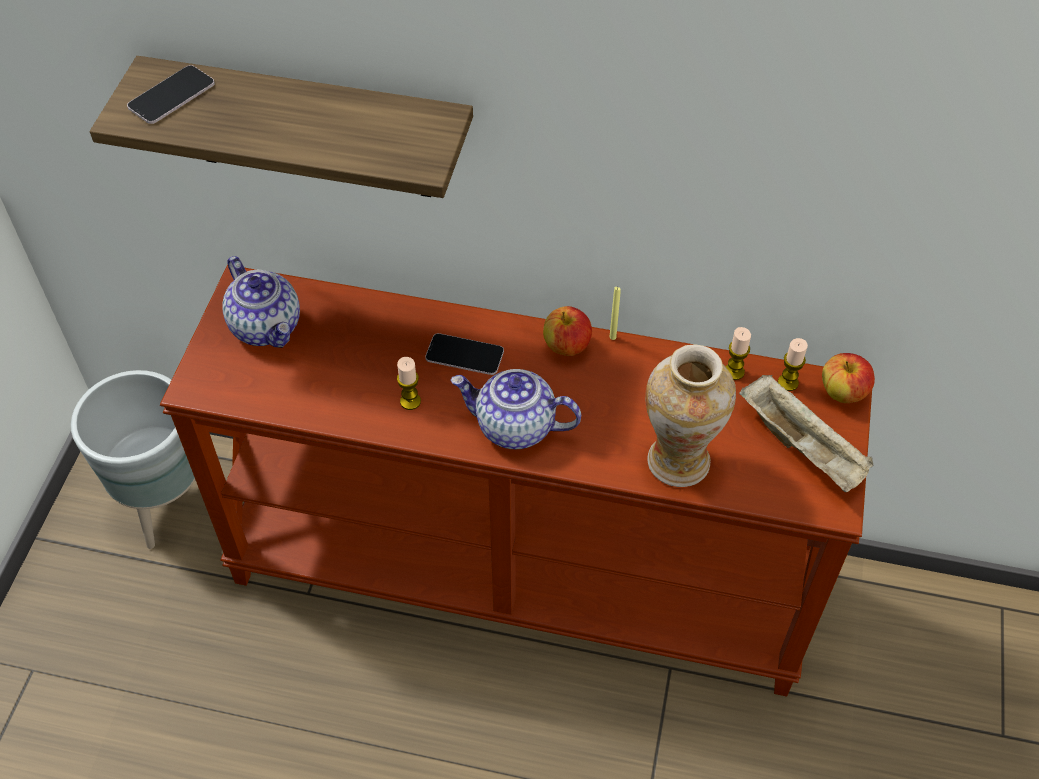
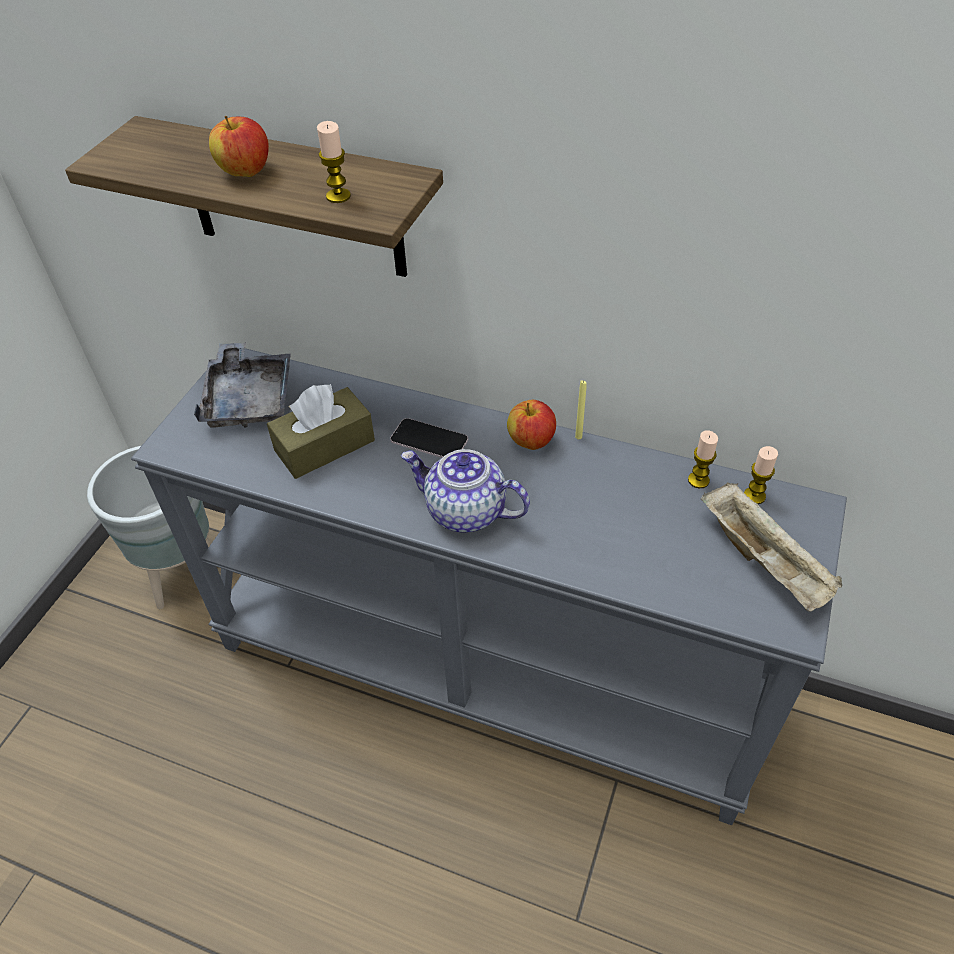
camera: 10 degrees right, 5 degrees down
(171, 96) = (153, 146): phone -> none
(267, 326) = (249, 399): teapot -> grey tray
(359, 371) = (324, 445): none -> brown tissue box
(410, 401) = (367, 477): candle -> candle (338, 196)
(521, 569) = (487, 666): brown console table -> grey console table
(678, 460) = (628, 561): vase -> none
(842, 393) = (812, 511): apple -> apple (245, 172)

